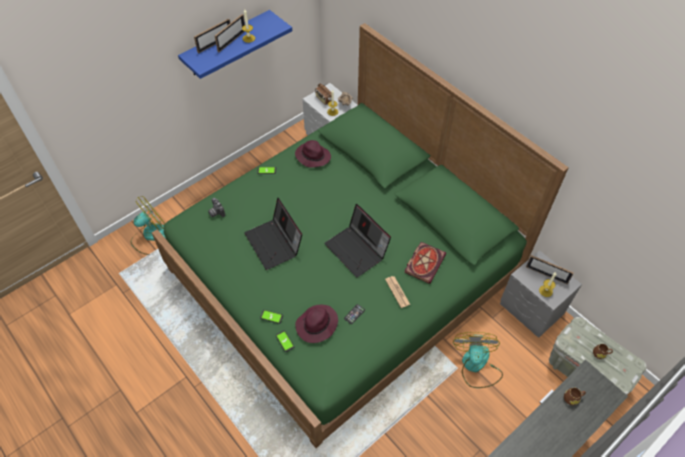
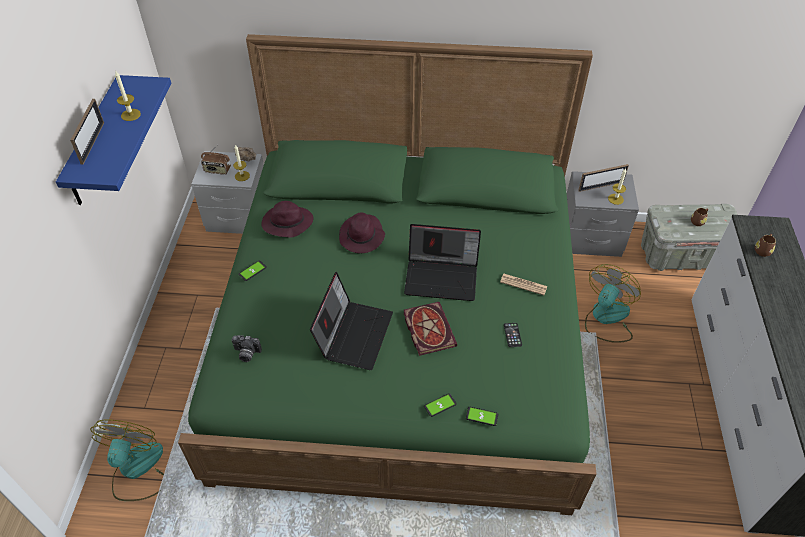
camera: 45 degrees left, 5 degrees down
(231, 41) = (111, 128): picture frame -> none
(275, 244) = (354, 334): laptop -> laptop turned 90 degrees counterclockwise
(316, 325) = (493, 374): purple hat -> purple hat (362, 237)
(424, 262) = (513, 241): book -> book (427, 329)
(476, 366) = (606, 318): fan -> fan turned 75 degrees clockwise

